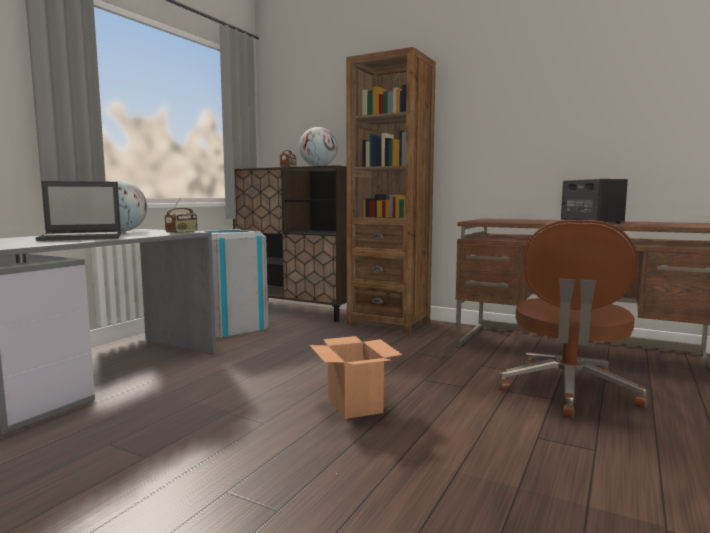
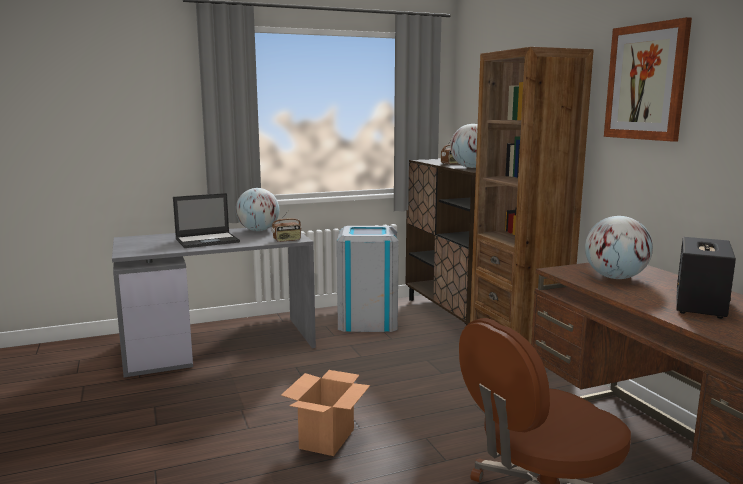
camera: 40 degrees right, 5 degrees up
(83, 237) = (208, 240): laptop -> laptop turned 45 degrees counterclockwise
(486, 85) = (646, 82): none -> picture
(513, 221) = (615, 278): none -> globe

